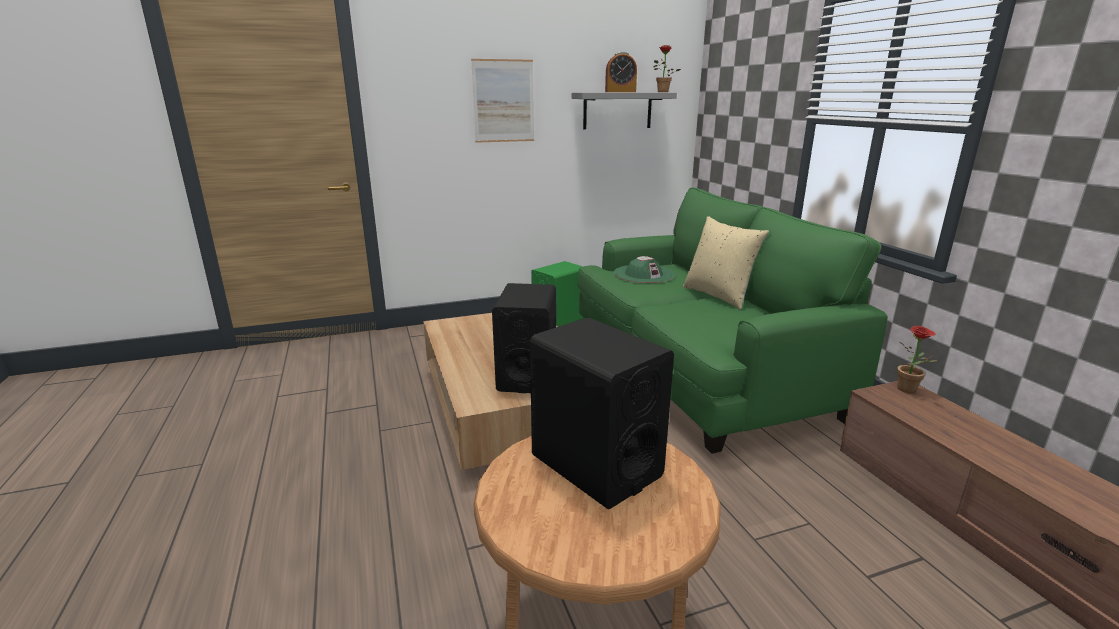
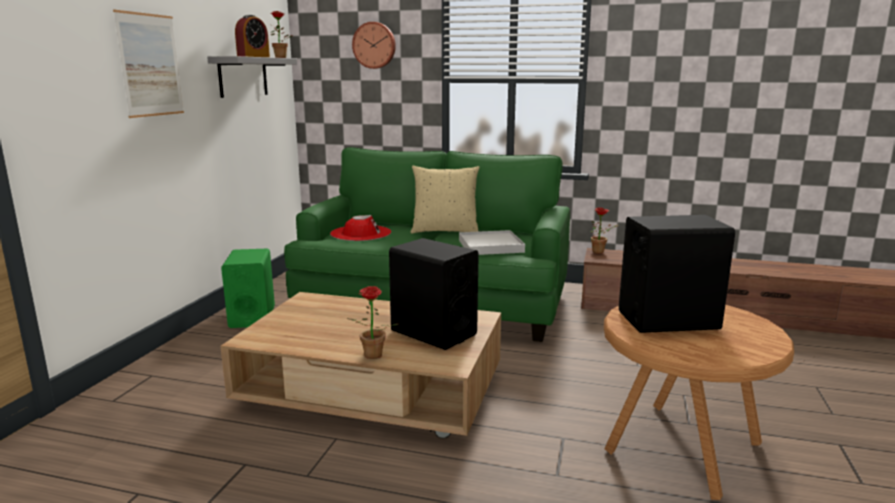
camera: 55 degrees left, 5 degrees down
(455, 369) = (371, 356): none -> potted plant
(643, 274) = (360, 233): green hat -> red hat
(711, 324) = (490, 246): none -> white tray
(757, 77) = (374, 45): none -> wall clock

